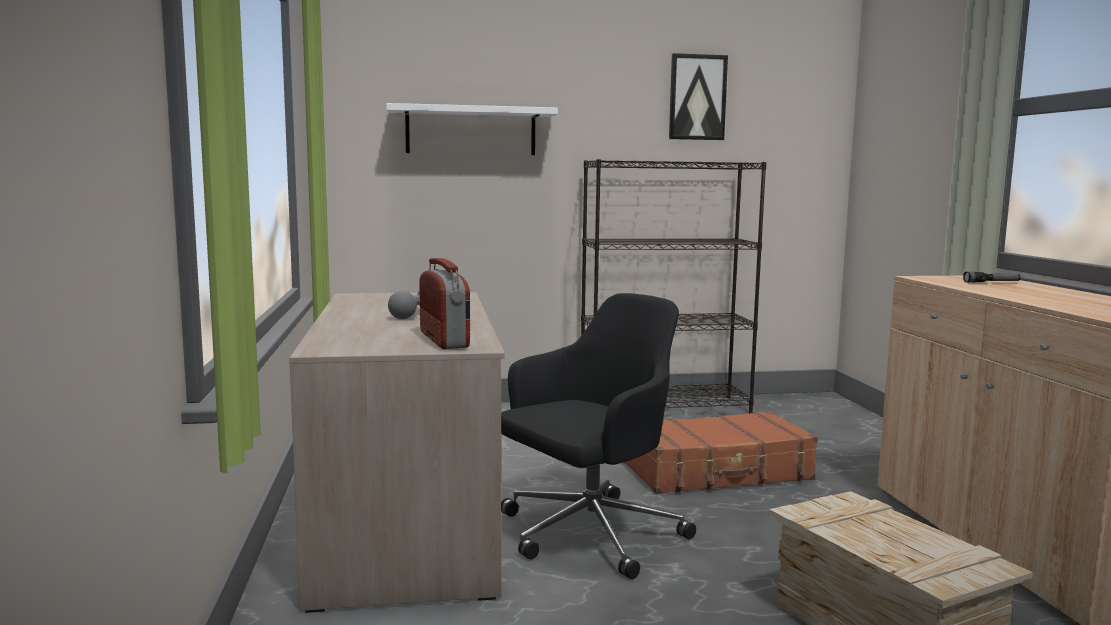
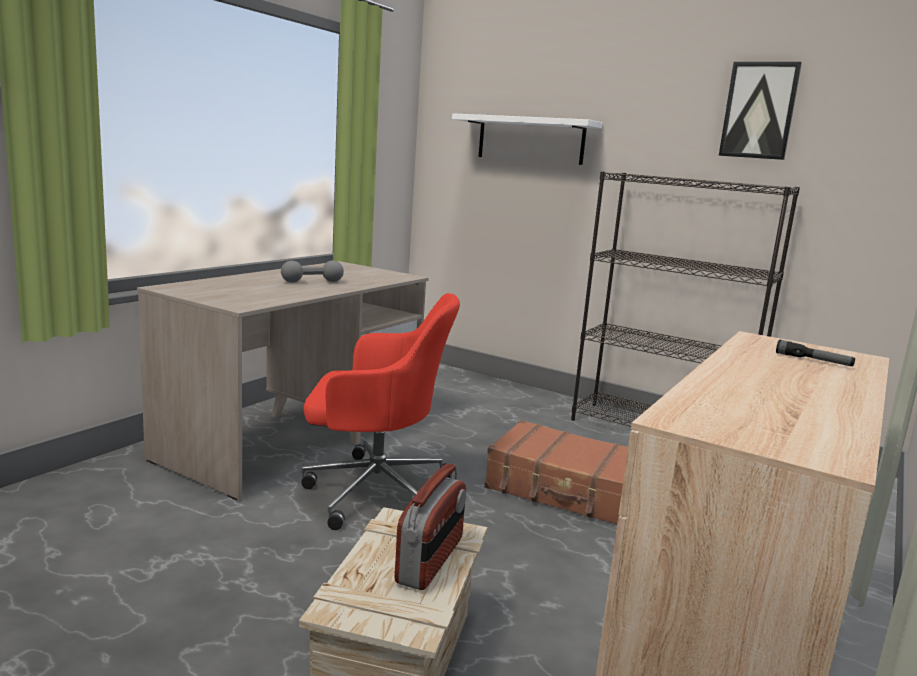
camera: 40 degrees right, 5 degrees up
(445, 340) = (246, 298): radio -> radio (431, 561)
(588, 534) = (374, 491): black office chair -> red office chair

